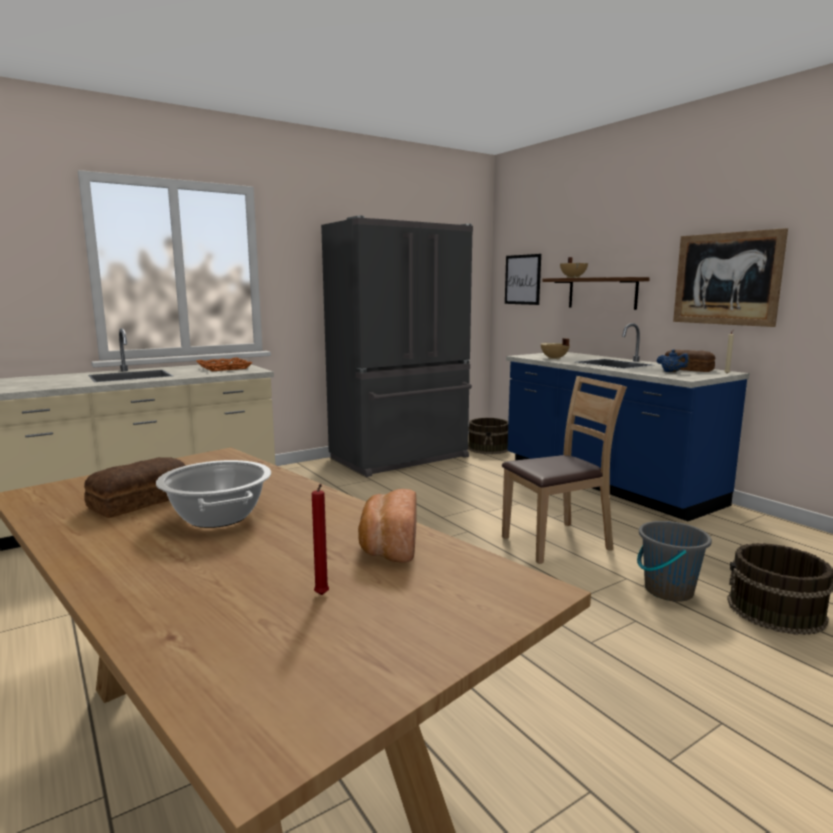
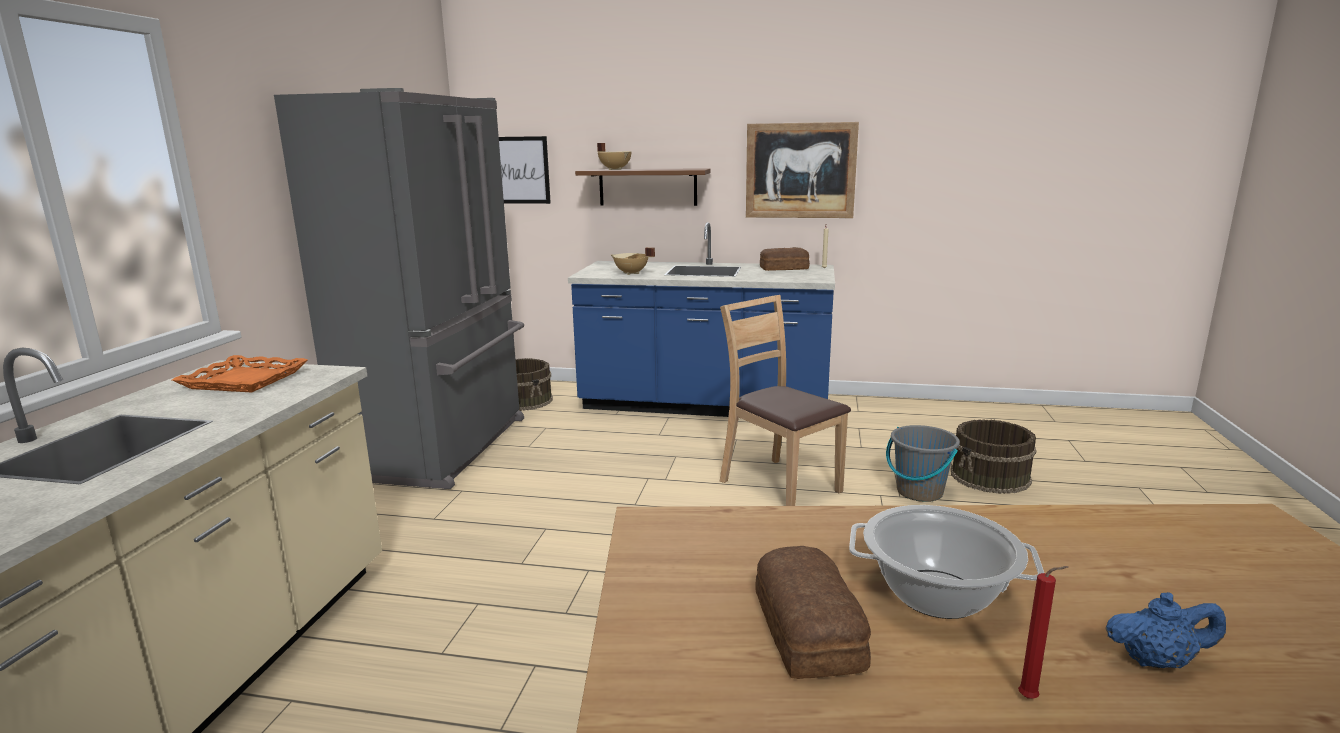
camera: 45 degrees left, 5 degrees up
(322, 596) = (1239, 607): red candle -> red candle (1031, 699)
(388, 546) = (1117, 537): bread -> none
(557, 542) = (779, 485): brown chair -> brown chair turned 60 degrees counterclockwise
(671, 372) = (785, 274): blue teapot -> blue teapot (1157, 661)

